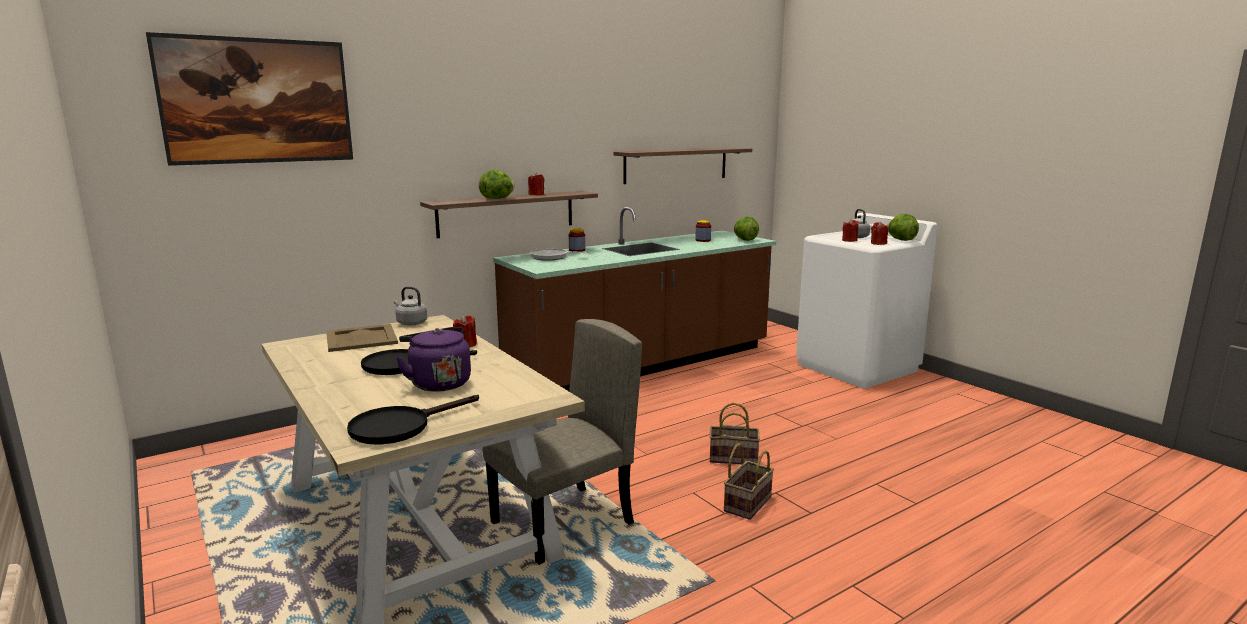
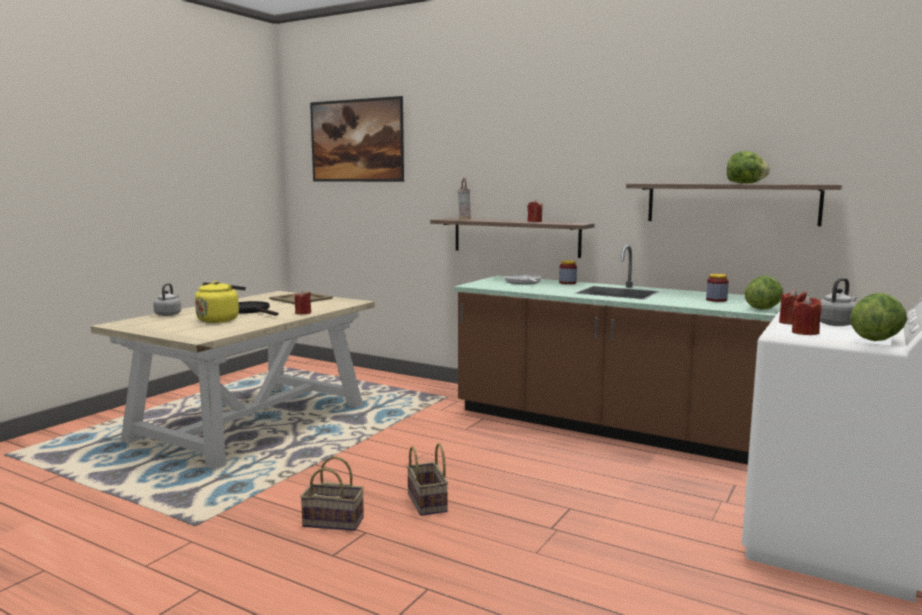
camera: 65 degrees right, 5 degrees down
(400, 426) = (143, 325): black frying pan -> none
(410, 323) = (344, 299): grey kettle -> grey kettle (168, 314)
(438, 383) = (220, 319): purple kettle -> yellow kettle
(462, 200) = (464, 219): none -> vase
(497, 198) = (489, 220): lettuce -> lettuce (745, 183)
(563, 524) = (263, 461): beige chair -> none

